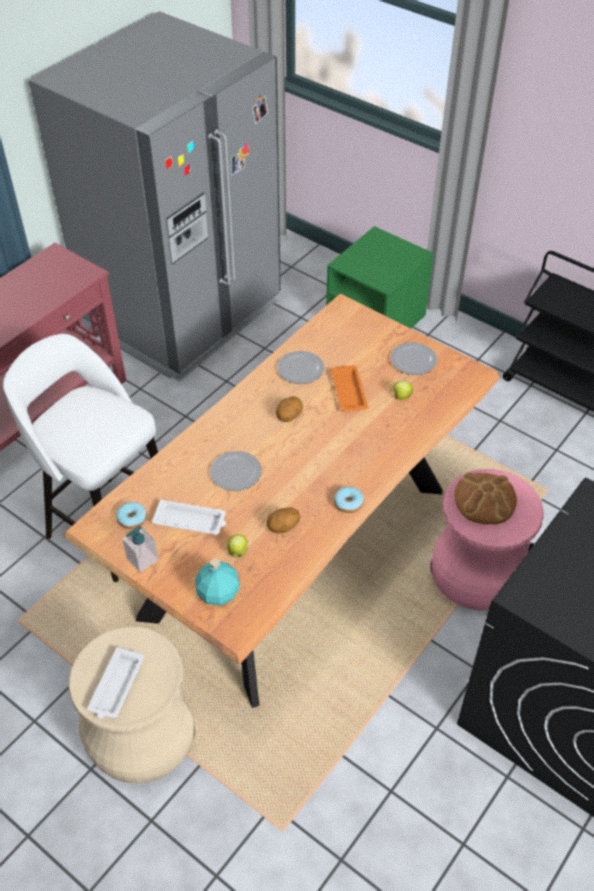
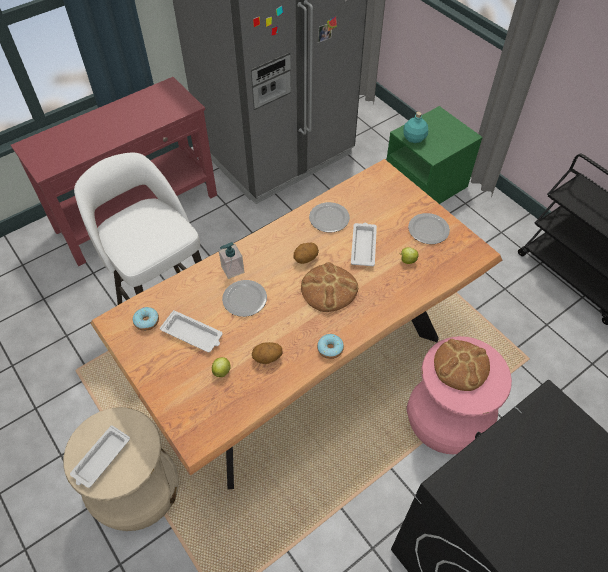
camera: 15 degrees right, 5 degrees up
(142, 559) = (142, 359): soap dispenser -> soap dispenser (232, 269)
(219, 593) = (193, 406): turquoise bottle -> turquoise bottle (414, 138)
(325, 443) = (328, 289): none -> bread
(348, 391) = (363, 246): orange tray -> white tray

